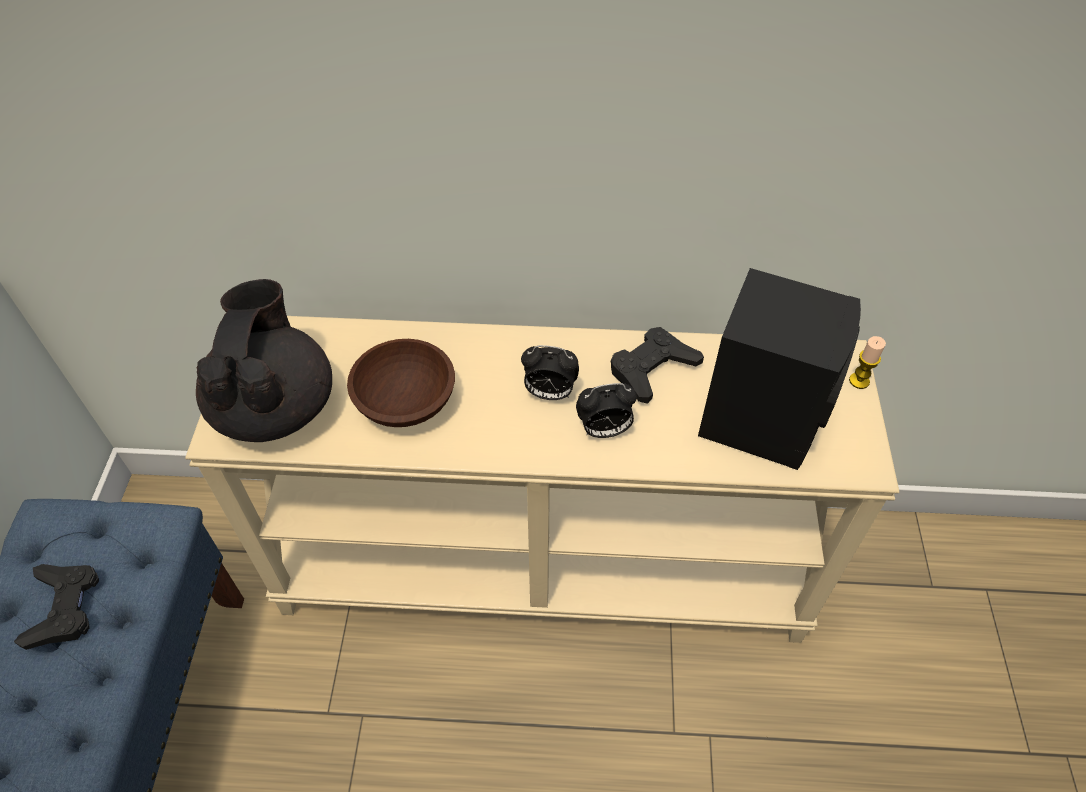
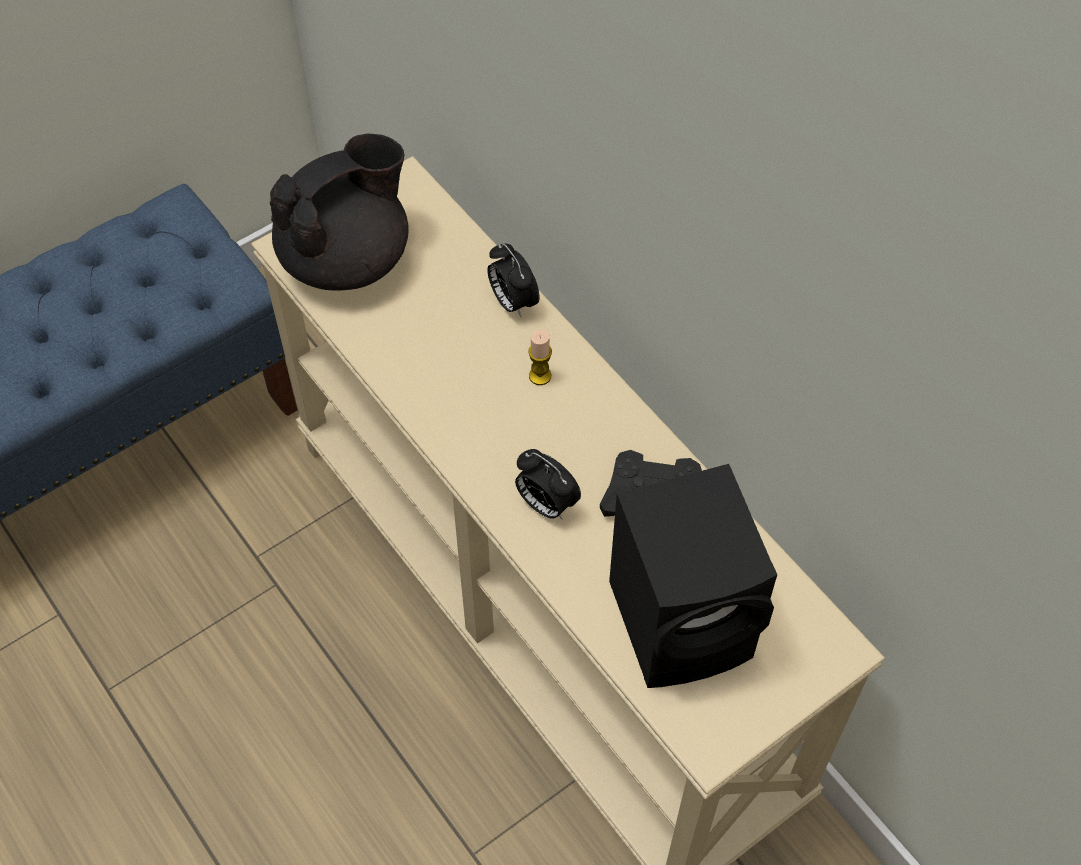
camera: 50 degrees right, 5 degrees up
(64, 607) = (120, 288): black game controller -> none
(407, 401) = (438, 340): brown bowl -> none
(549, 393) = (546, 435): alarm clock -> alarm clock (512, 302)
(859, 381) = (817, 680): candle -> candle (540, 376)

